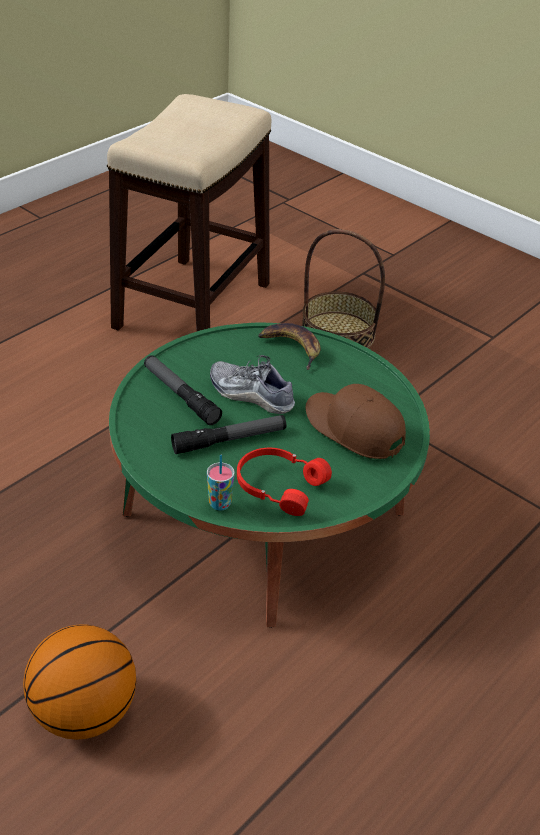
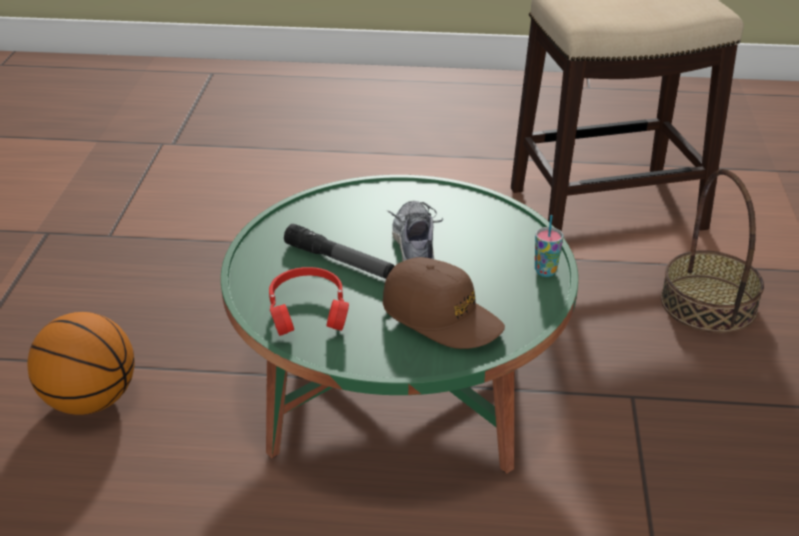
camera: 55 degrees right, 5 degrees down
(180, 395) = (362, 211): flashlight -> none
(220, 504) = (250, 290): cup -> cup (545, 271)
(292, 347) = (510, 233): banana -> none
(354, 428) = (441, 316): brown cap -> brown cap turned 120 degrees clockwise

